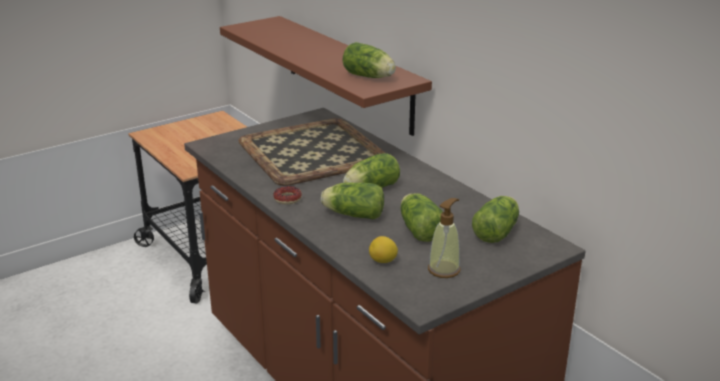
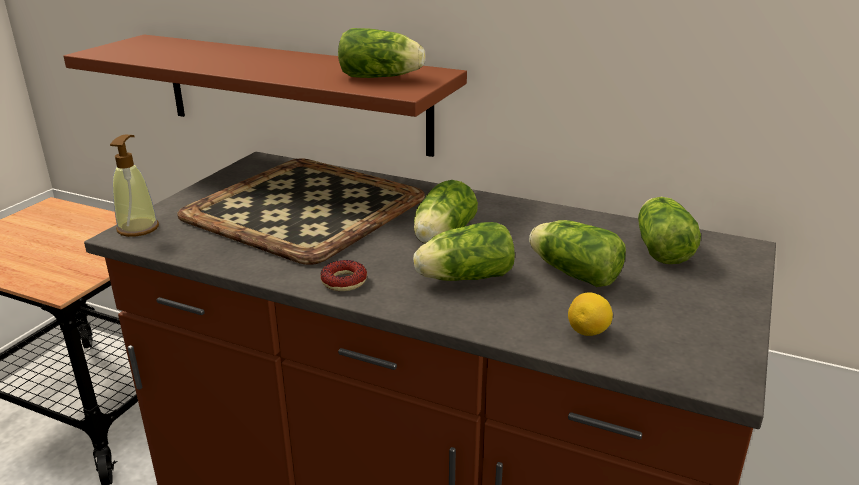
camera: 30 degrees left, 0 degrees up
(444, 269) = (675, 317): soap dispenser -> soap dispenser (138, 228)

